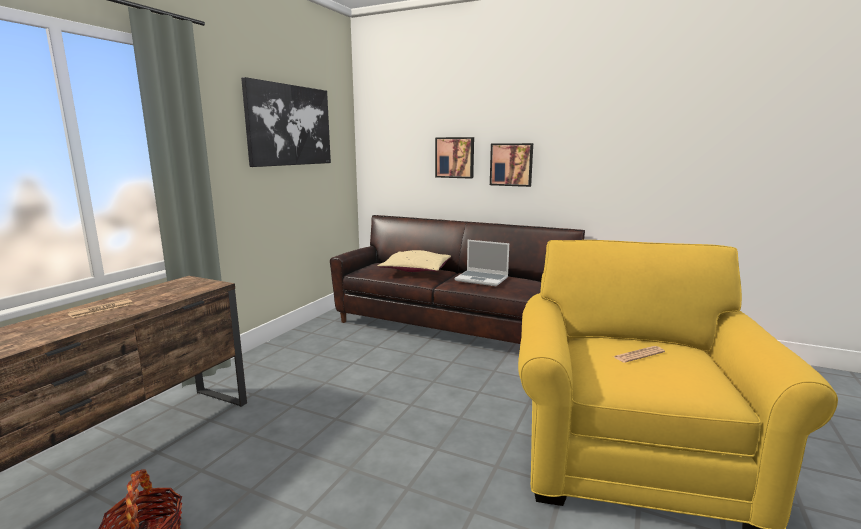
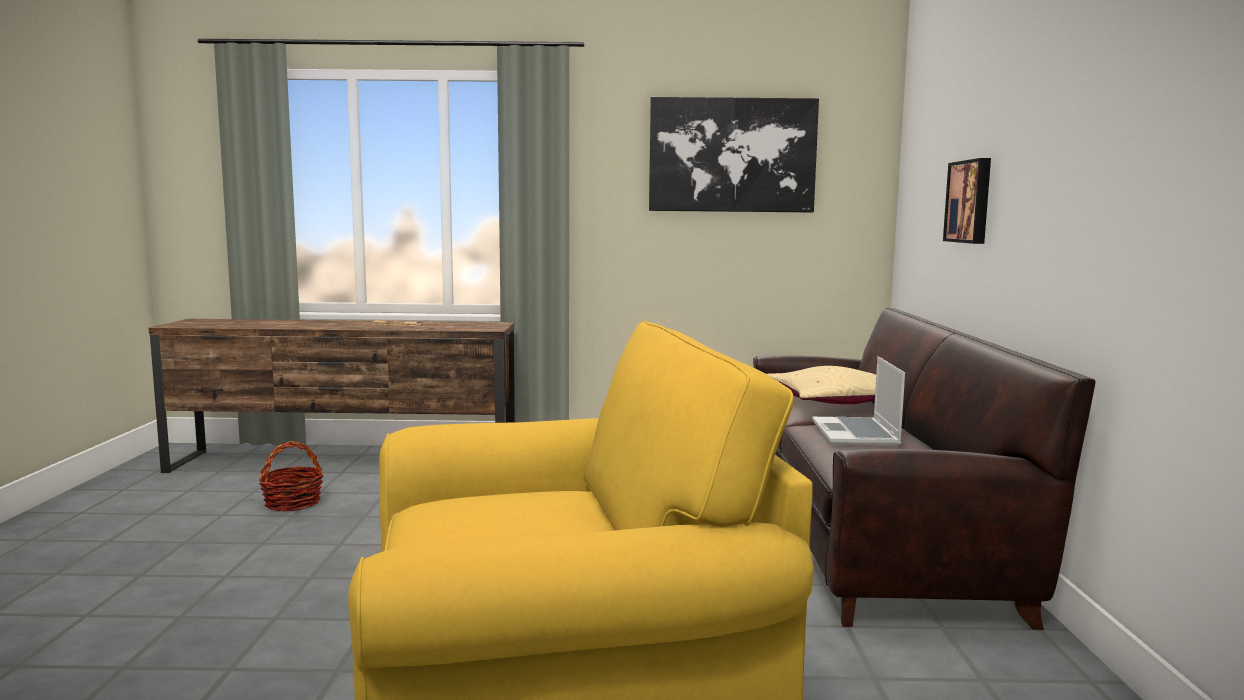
camera: 65 degrees right, 5 degrees down
(511, 164) = (1024, 214): picture -> none
(638, 355) = (526, 514): newspaper -> none

